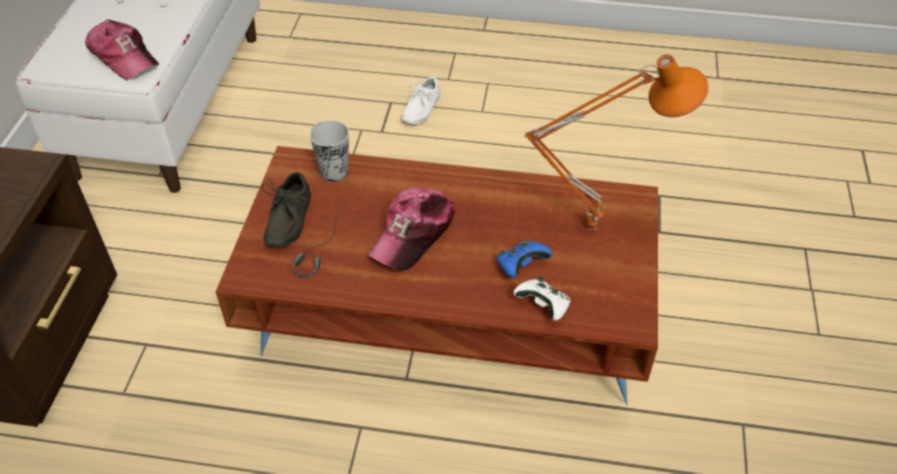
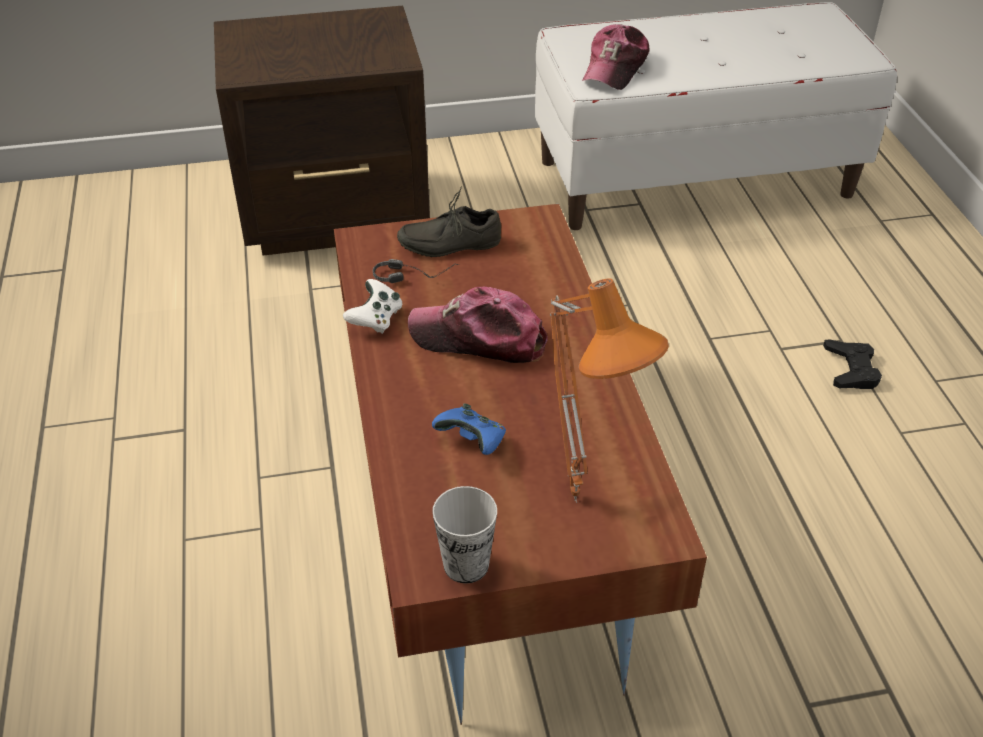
camera: 70 degrees right, 5 degrees down
(334, 171) = (543, 253): cup -> cup (466, 565)
(419, 109) = (851, 370): white shoe -> black game controller
(543, 306) = (415, 477): white game controller -> white game controller (376, 320)

